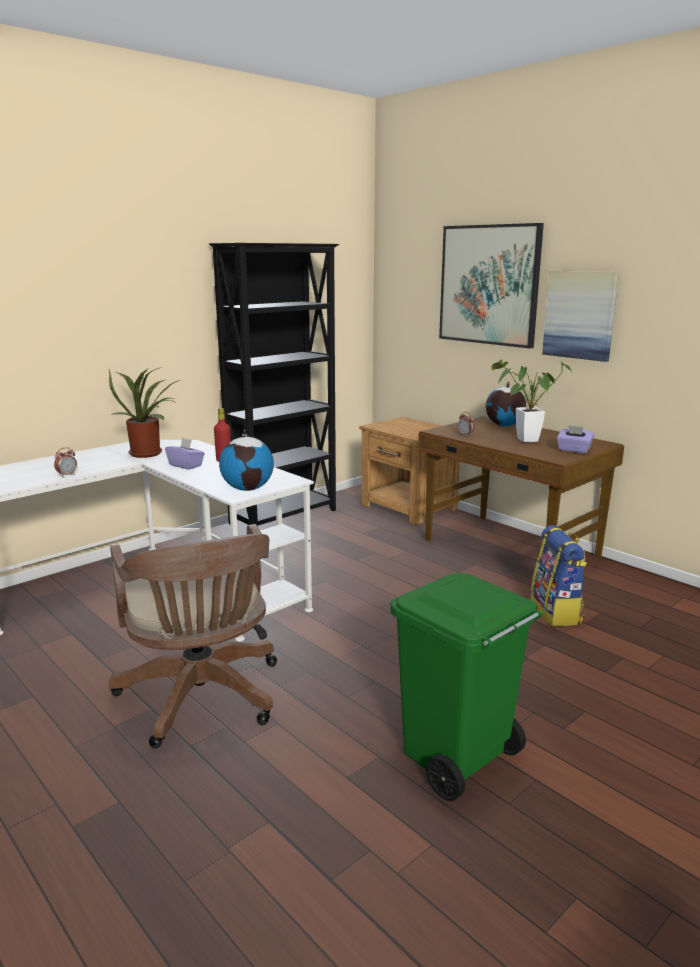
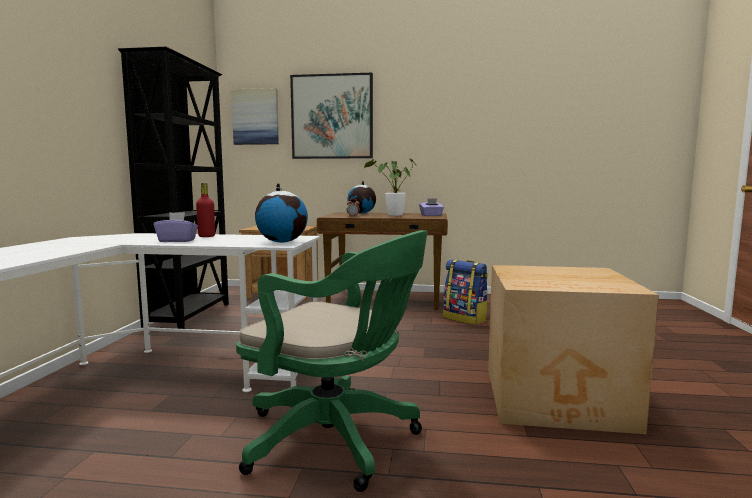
camera: 40 degrees left, 10 degrees down
(67, 475) = (46, 256): alarm clock -> none
(149, 453) = (109, 240): potted plant -> none
(202, 699) = (337, 440): brown office chair -> green office chair
(456, 760) = (558, 398): green trash can -> cardboard box
(580, 315) = (405, 133): picture -> picture (255, 117)

